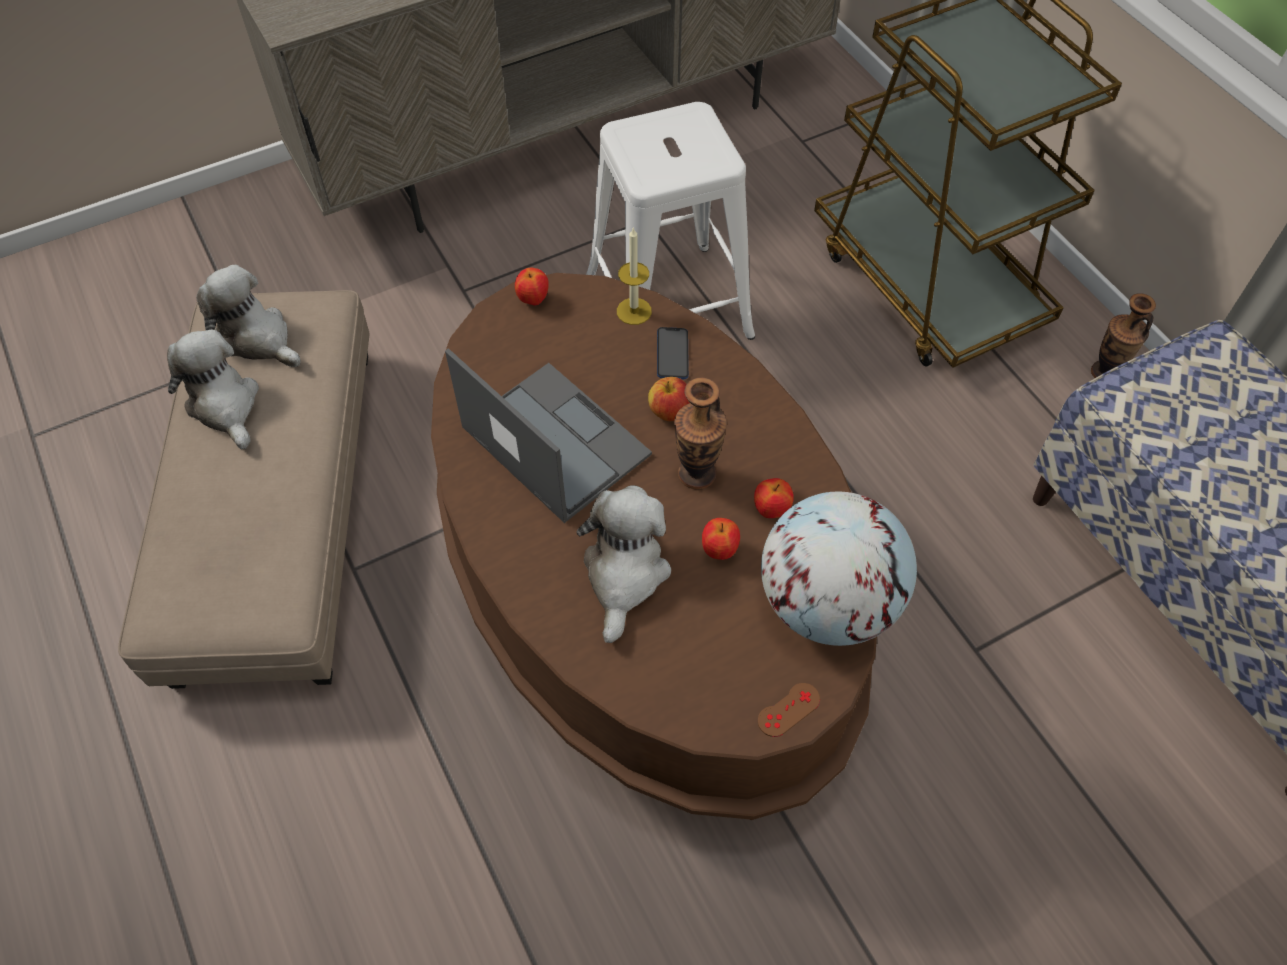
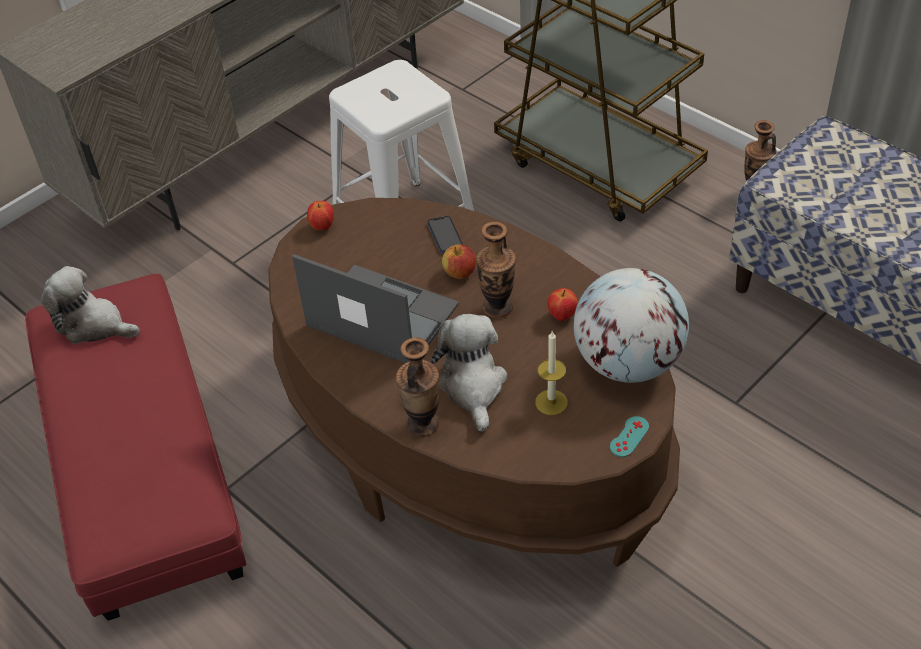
camera: 15 degrees left, 10 degrees down
(224, 405) = (87, 379): plush toy -> none
(277, 508) = (142, 463): beige ottoman -> red ottoman
(544, 607) = (422, 424): none -> vase
(634, 311) = (403, 215): candle -> candle (551, 402)
(719, 550) = (536, 351): apple -> none
(788, 710) = (629, 437): brown game controller -> turquoise game controller

